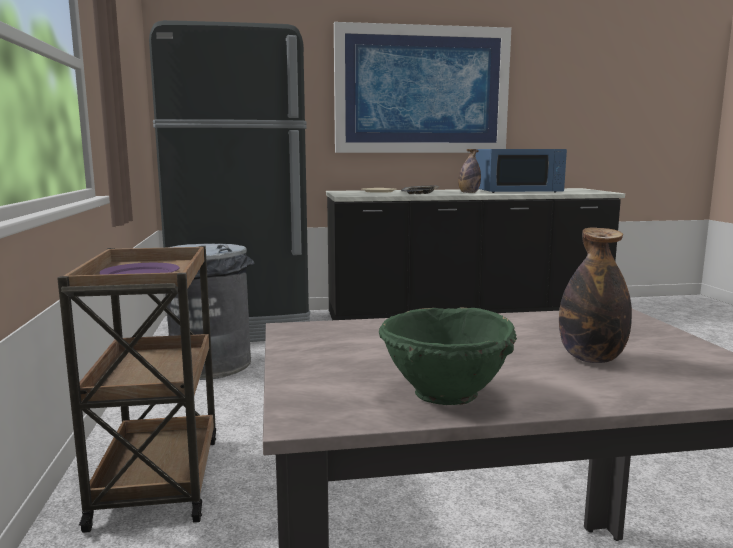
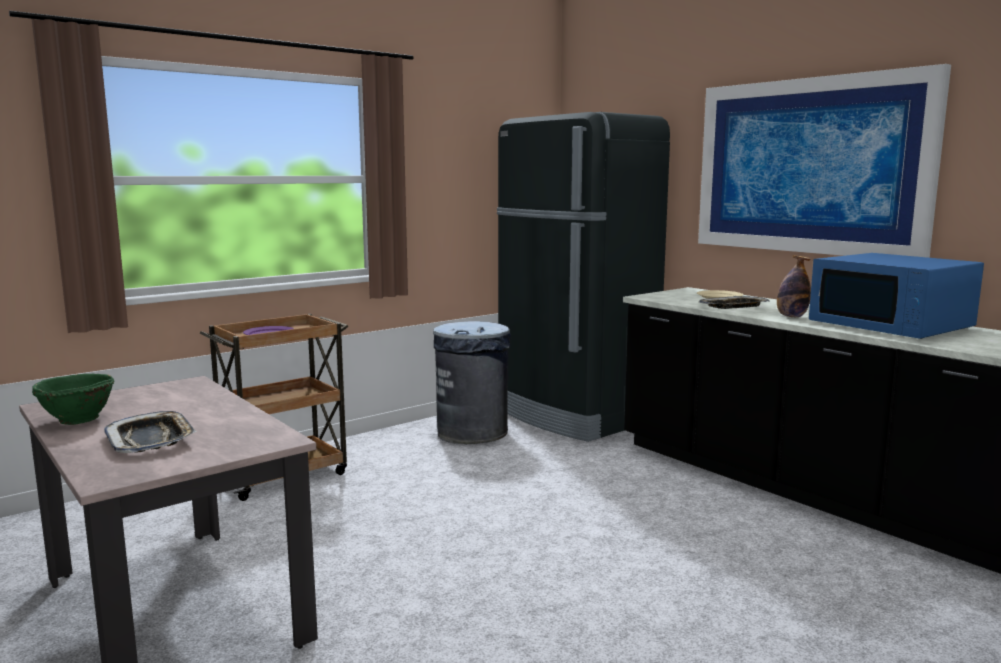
camera: 60 degrees right, 0 degrees up
(591, 358) = (151, 439): bottle -> tray

